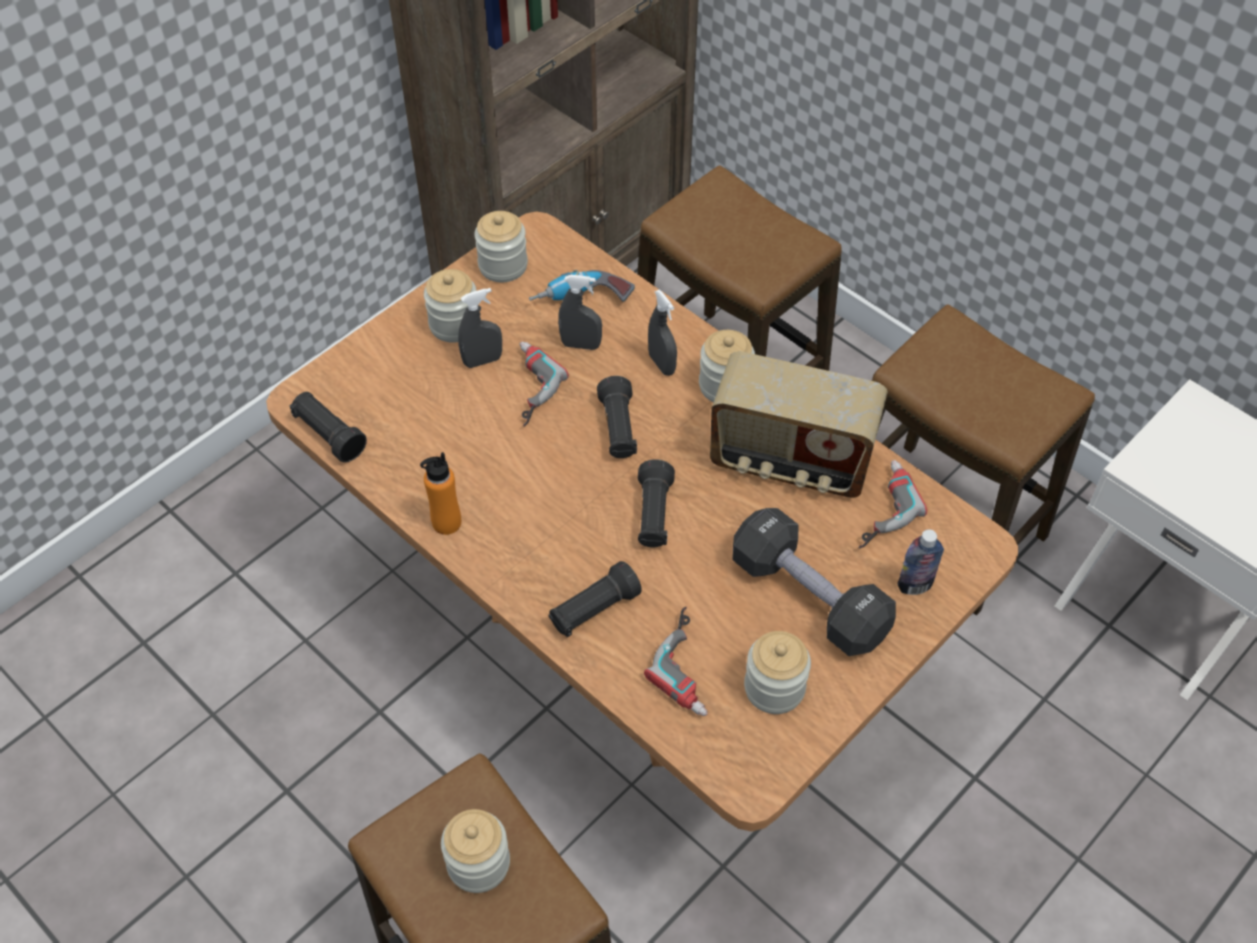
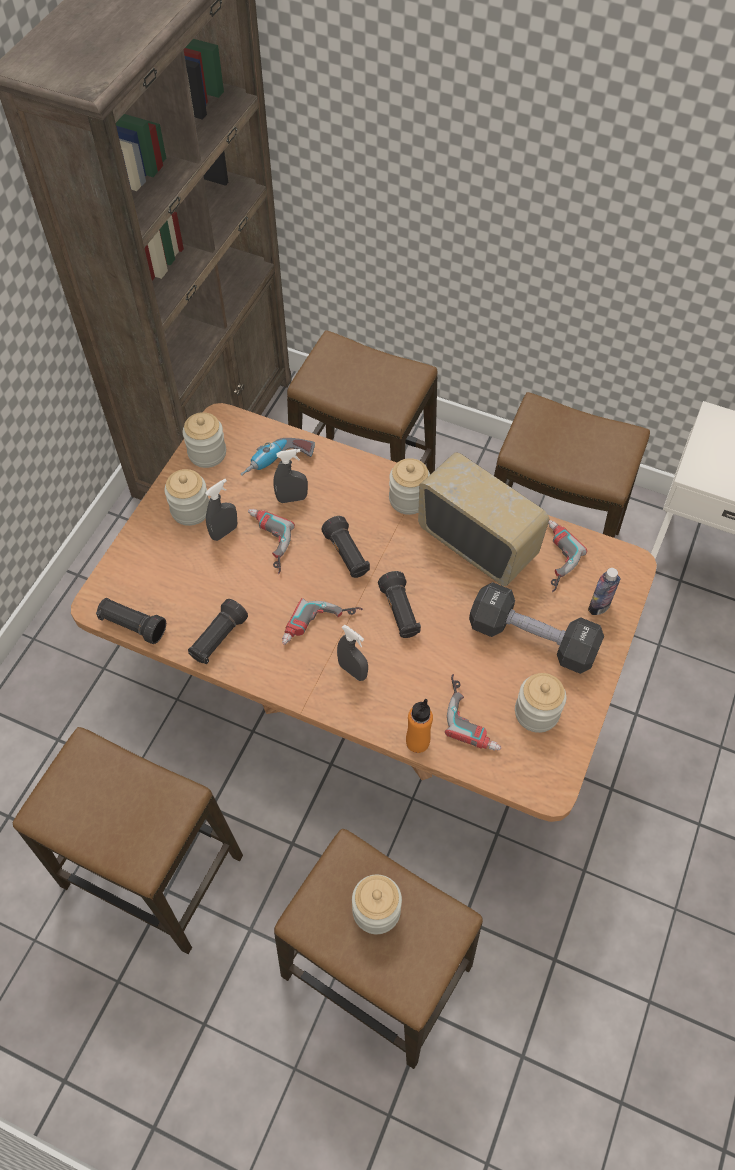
camera: 20 degrees left, 5 degrees up
(278, 762) = (152, 871): none -> stool
(446, 522) = (252, 665): orange bottle -> orange bottle (417, 742)
(548, 505) = (321, 628): none -> power drill
(593, 610) = (387, 697): black flashlight -> black flashlight (218, 639)
(661, 364) = (357, 496): grey spray bottle -> grey spray bottle (352, 671)
(790, 462) = (478, 542): radio -> radio turned 135 degrees counterclockwise

